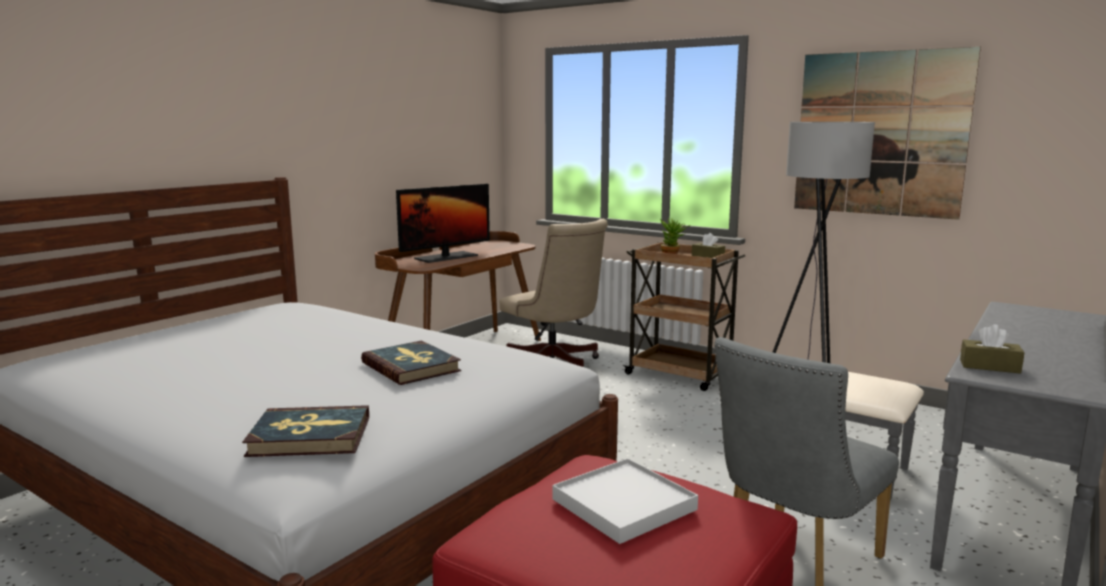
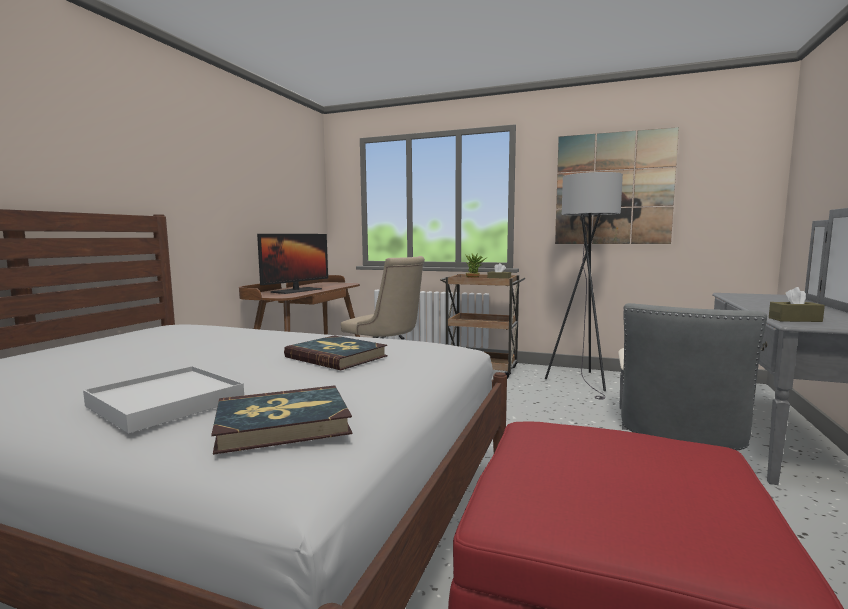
camera: 15 degrees left, 5 degrees down
(624, 504) = (609, 458): white tray -> white tray (166, 402)

